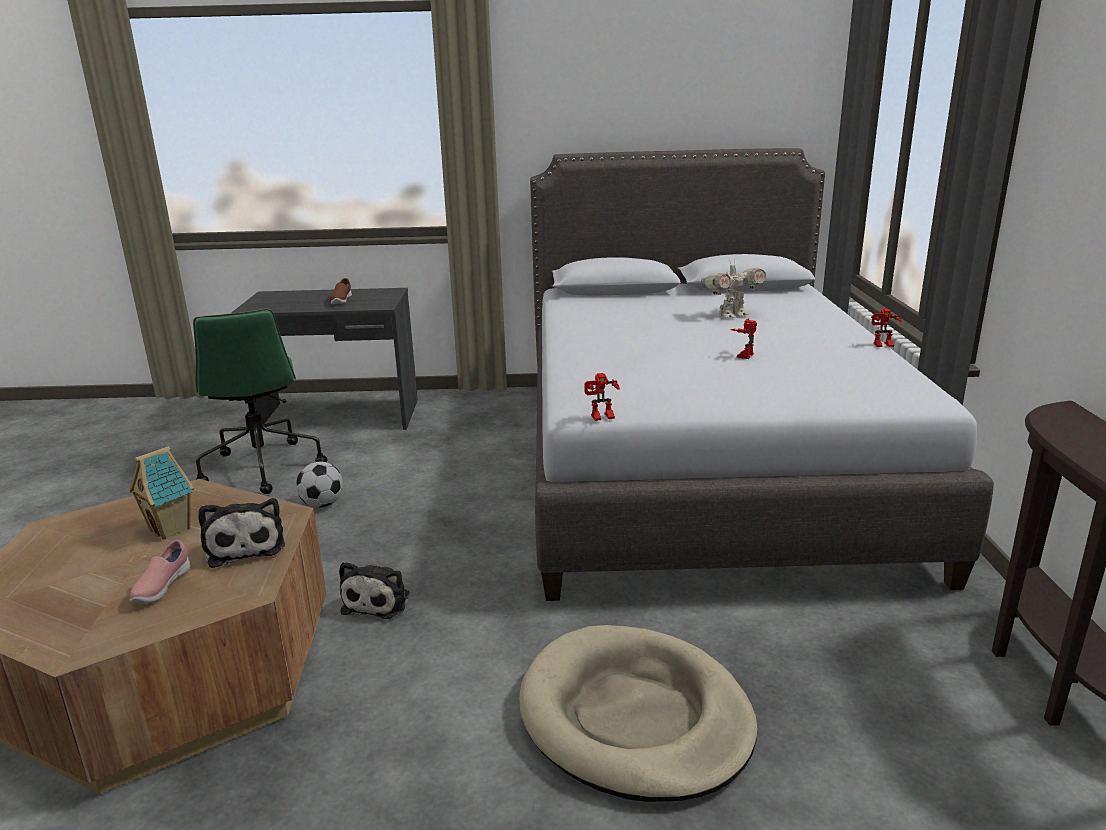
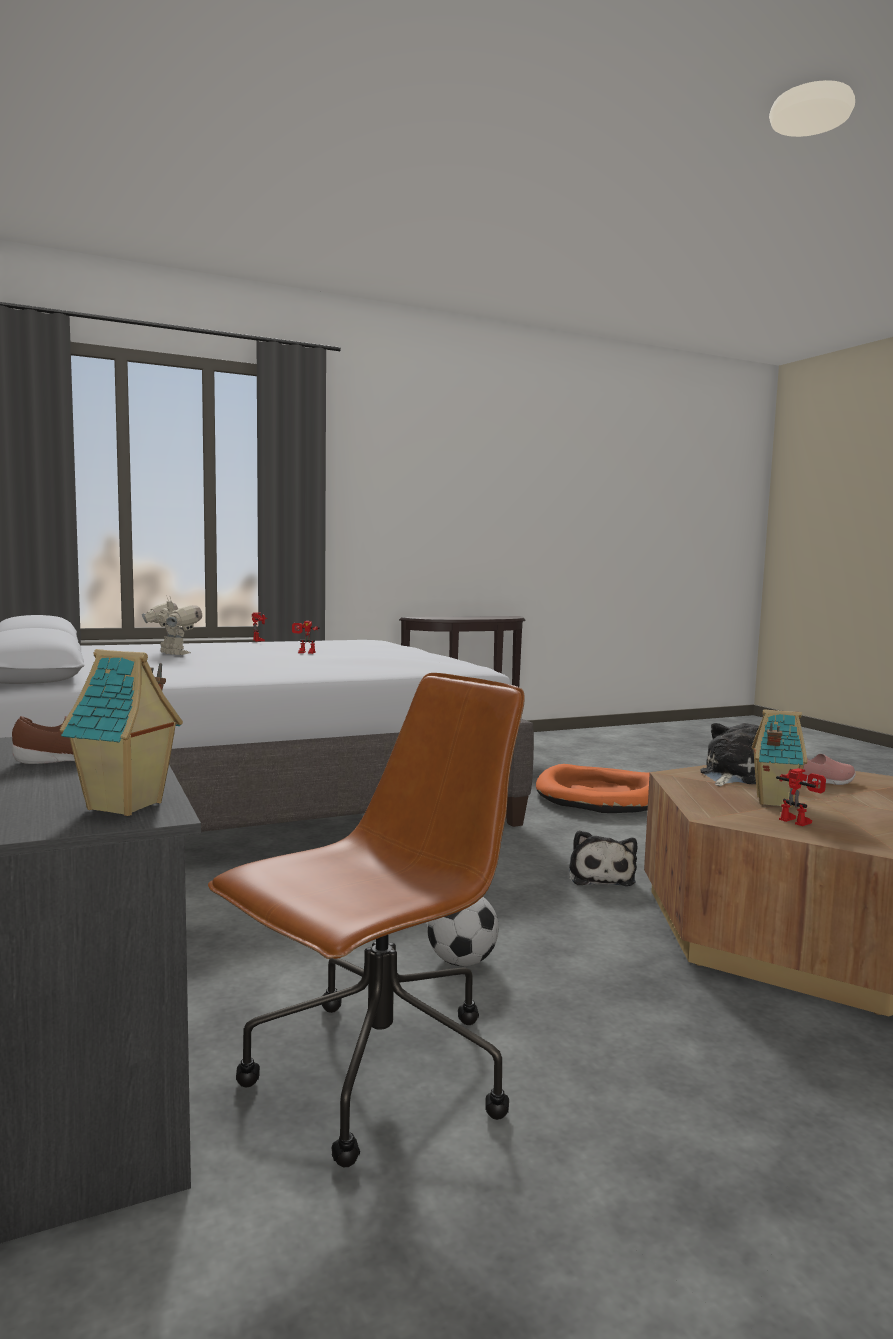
camera: 115 degrees left, 15 degrees down
(261, 467) = (376, 1075): green office chair -> brown office chair
(262, 307) = (126, 806): none -> toy house
(378, 601) = (600, 876): plush toy -> plush toy turned 105 degrees clockwise
(602, 418) = (485, 665): toy robot -> toy robot (799, 821)
(635, 717) = (601, 796): beige dog bed -> orange dog bed

